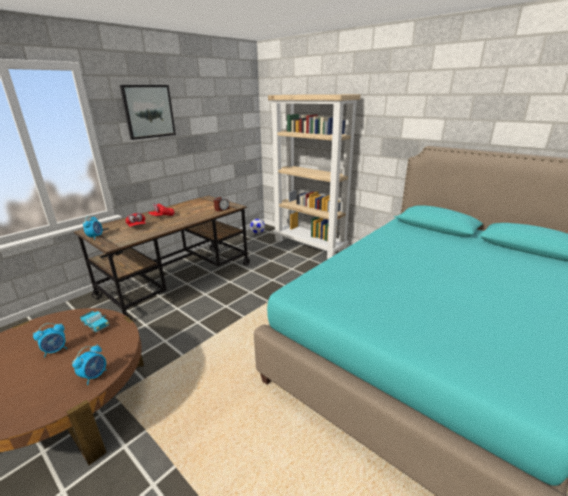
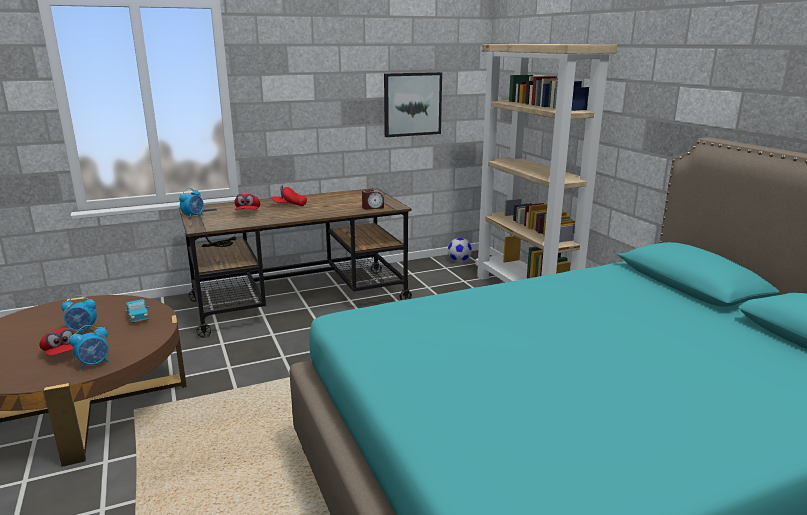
camera: 25 degrees right, 5 degrees down
(55, 376) = (62, 353): none -> red cap
(148, 111) = (304, 62): picture -> picture (412, 104)

